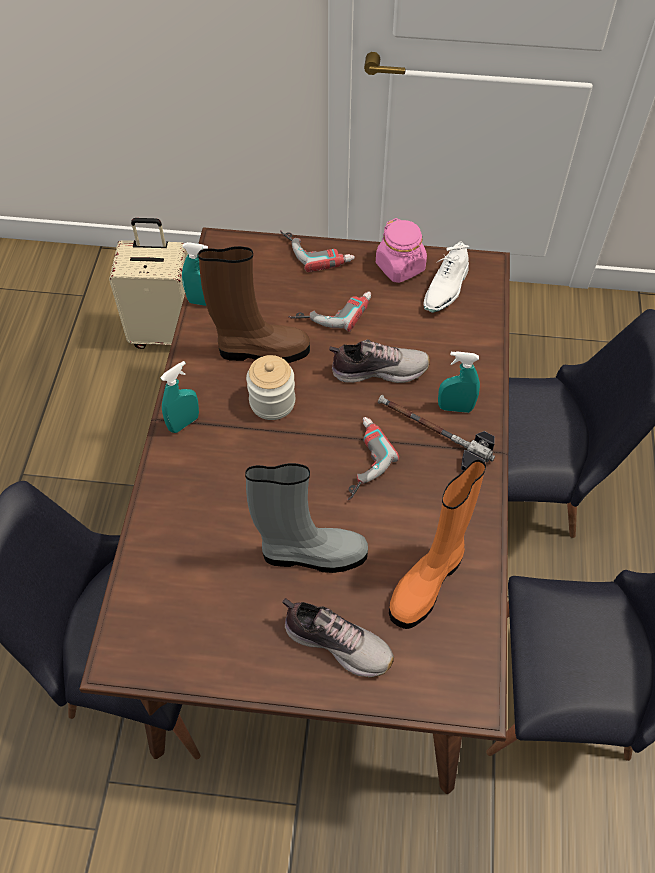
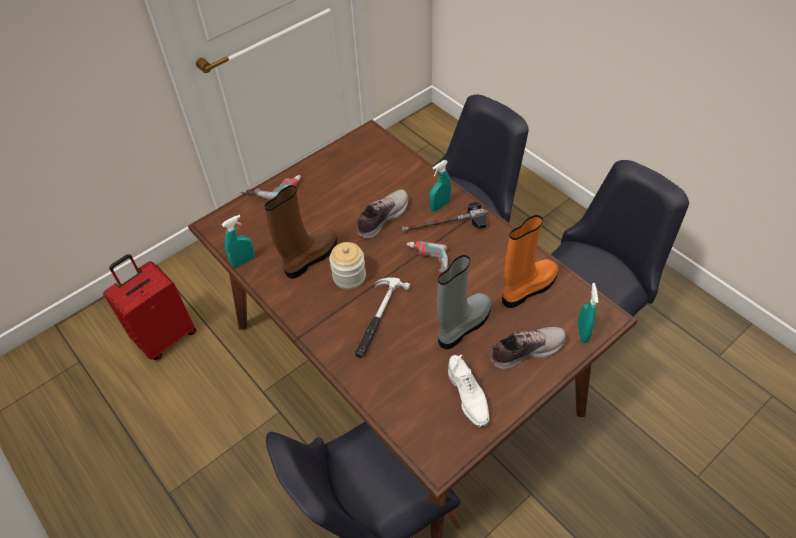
camera: 45 degrees left, 5 degrees down
(166, 332) = (165, 336): beige suitcase -> red suitcase
(184, 423) = (316, 326): turquoise spray bottle -> turquoise spray bottle (582, 332)
(244, 467) = (377, 318): none -> hammer
(331, 309) = (320, 210): power drill -> none
(400, 267) = (328, 164): pink jar -> none
(428, 581) = (527, 288): orange boot -> orange boot turned 120 degrees counterclockwise
(446, 289) = (364, 157): white shoe -> white shoe (468, 396)

